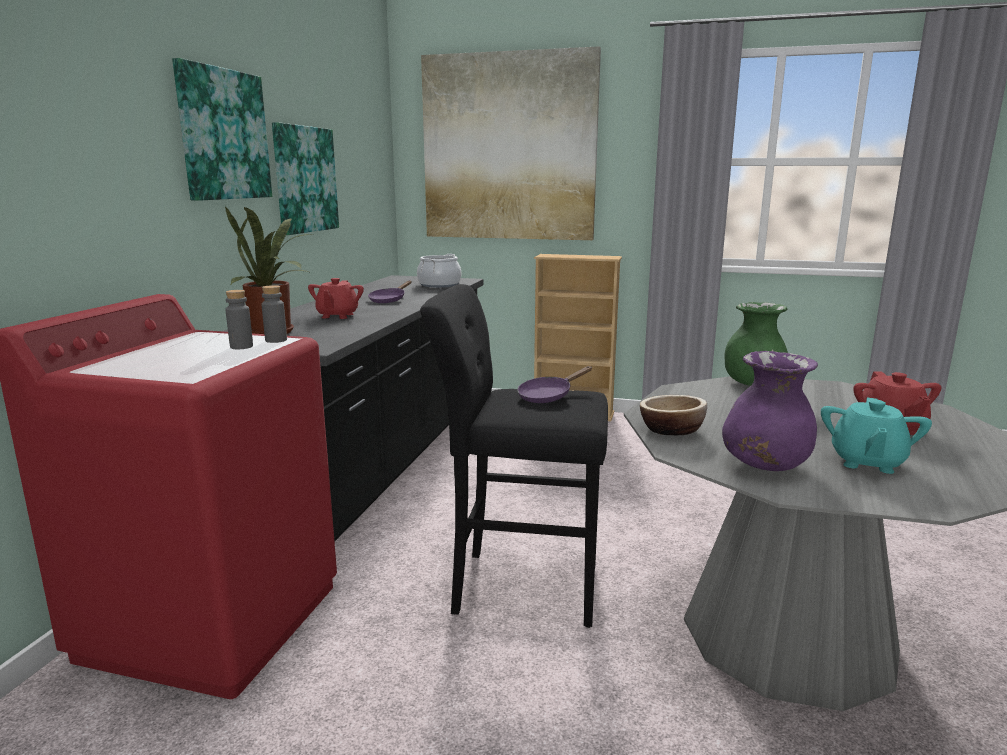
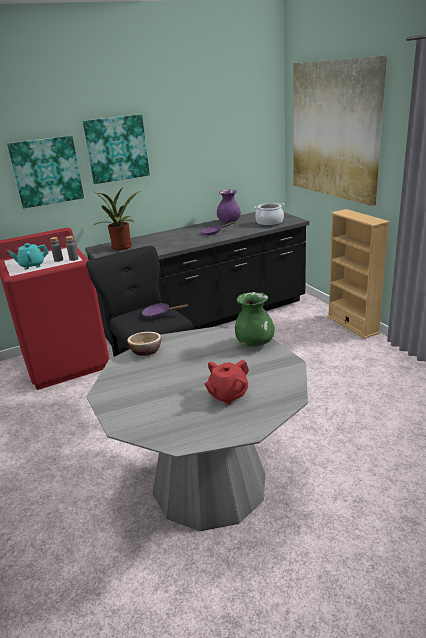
camera: 50 degrees right, 10 degrees up
(304, 179) = (182, 160): picture -> picture (46, 171)
(337, 316) = (166, 241): red teapot -> none
(764, 465) = (126, 382): purple vase -> purple vase (229, 222)
(866, 462) = (161, 401): turquoise teapot -> turquoise teapot (32, 266)

